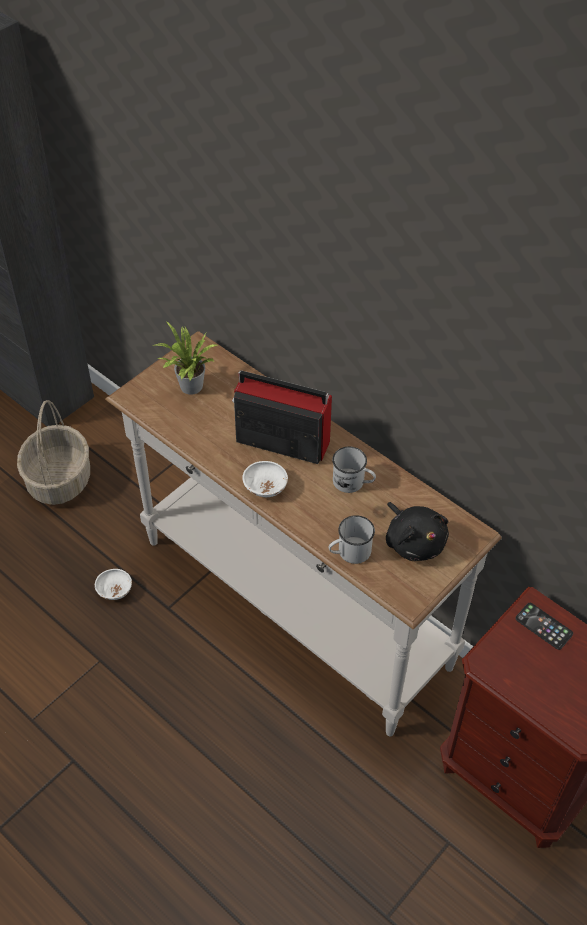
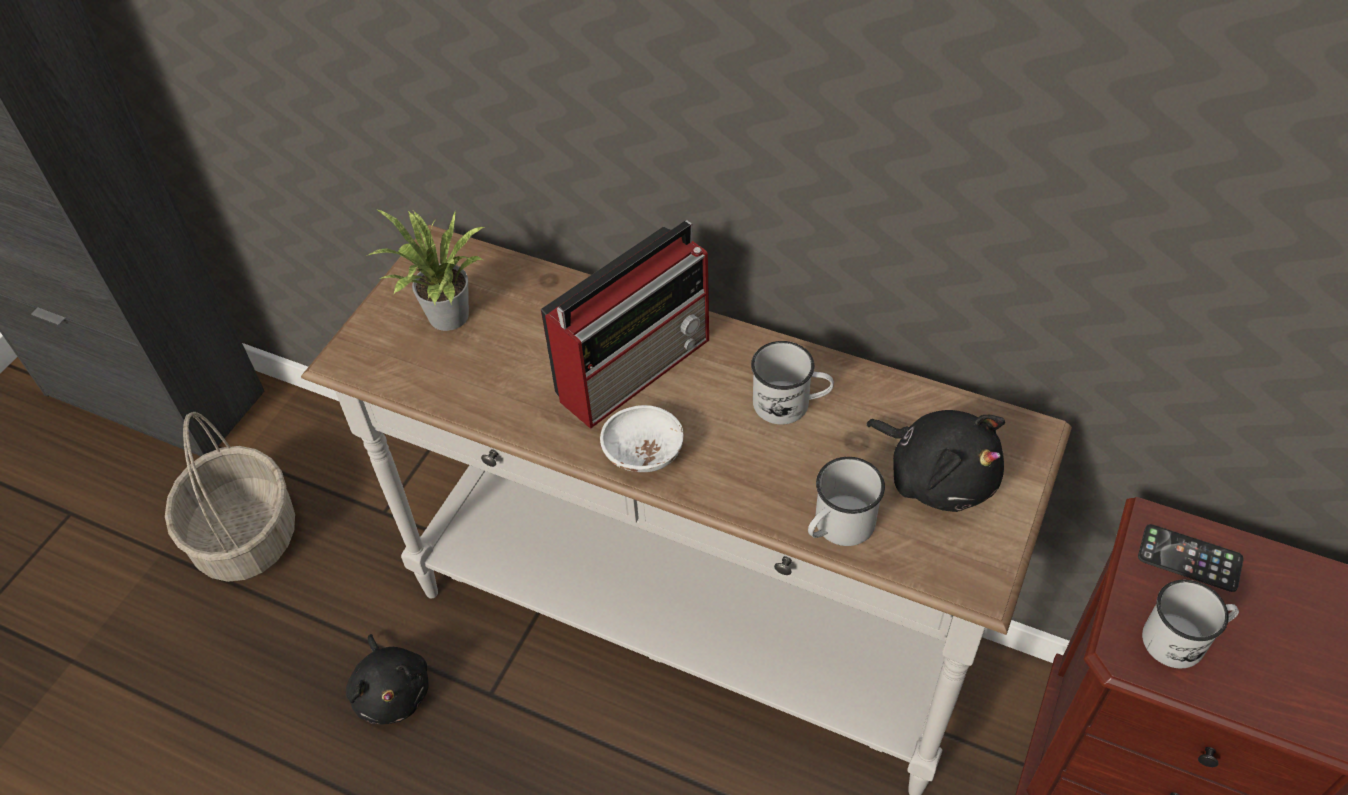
camera: 15 degrees left, 0 degrees up
(114, 590) = (392, 691): white bowl -> black plush toy
(280, 440) = (637, 366): radio -> radio turned 135 degrees clockwise
(517, 664) = (1183, 639): none -> white mug

